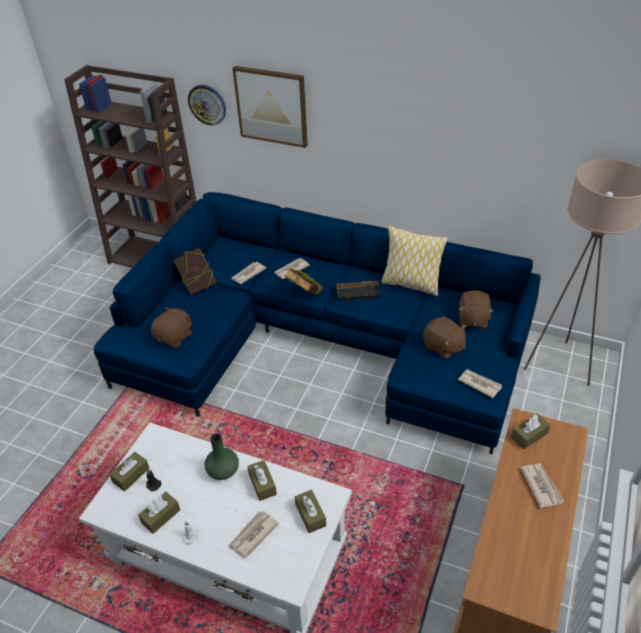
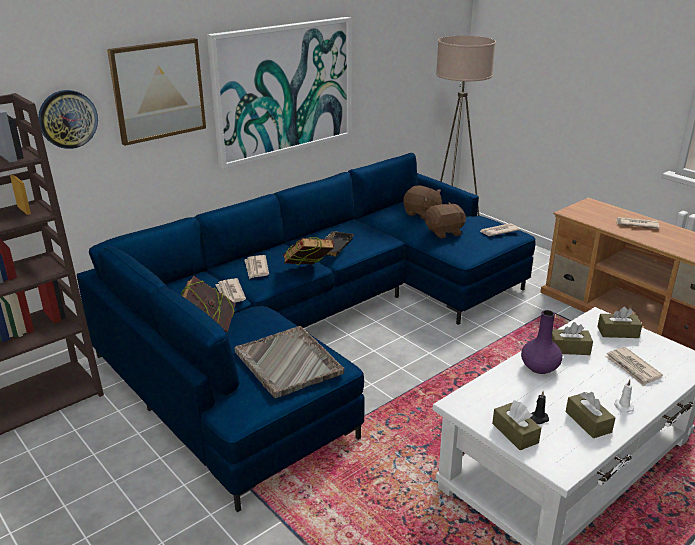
camera: 65 degrees left, 15 degrees down
(175, 337) = (288, 363): brown plush toy -> grey tray
(223, 470) = (539, 367): green vase -> purple vase
(389, 142) = (283, 89): none -> picture
(411, 284) = (349, 223): pillow -> none
(529, 435) = (585, 215): brown tissue box -> none

